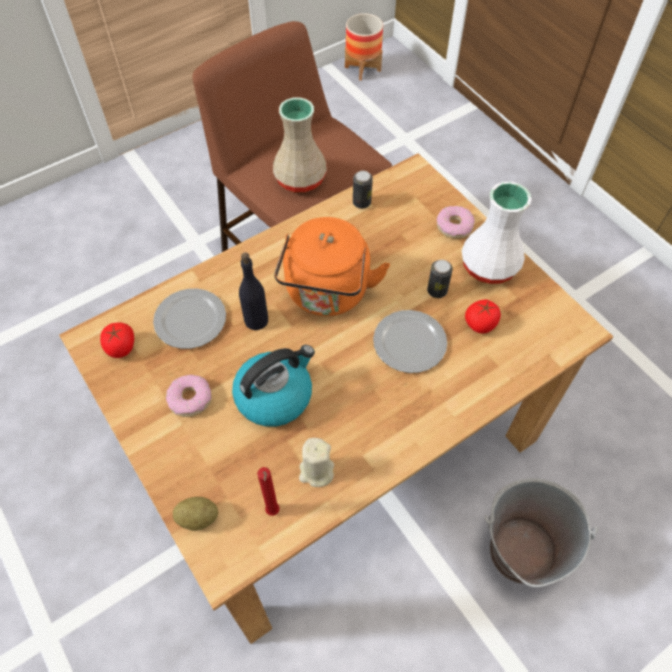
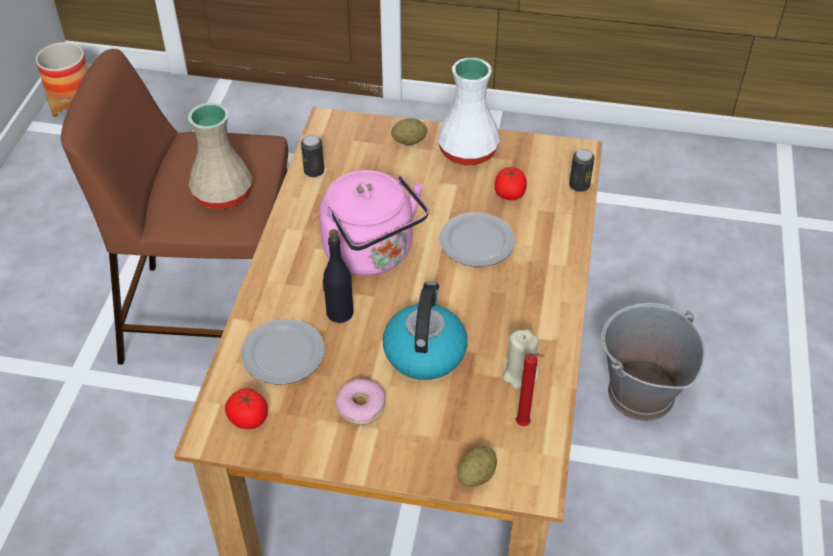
camera: 45 degrees left, 10 degrees down
(327, 294) = (372, 254): orange kettle -> pink kettle
(437, 291) = (452, 194): can -> can (579, 185)
(454, 226) = (409, 141): donut -> potato

